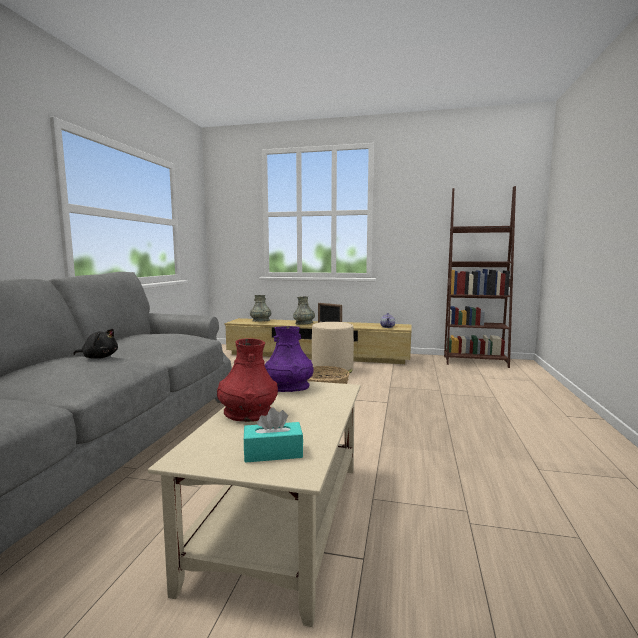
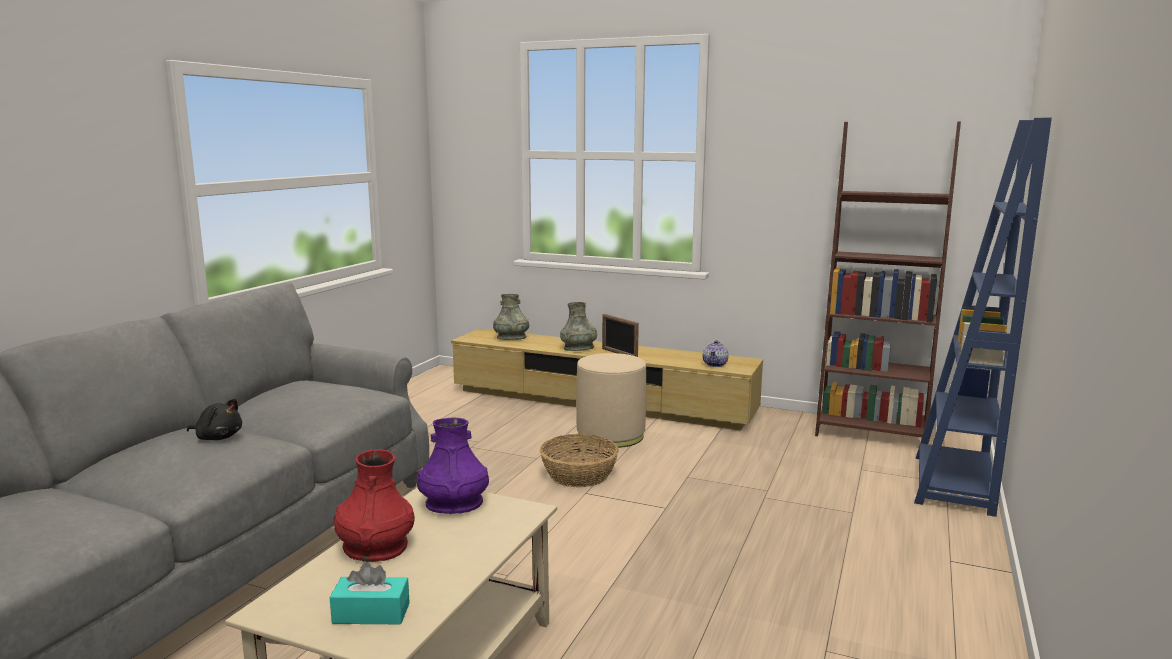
camera: 10 degrees right, 5 degrees up
(537, 381) = (953, 485): none -> blue bookcase

